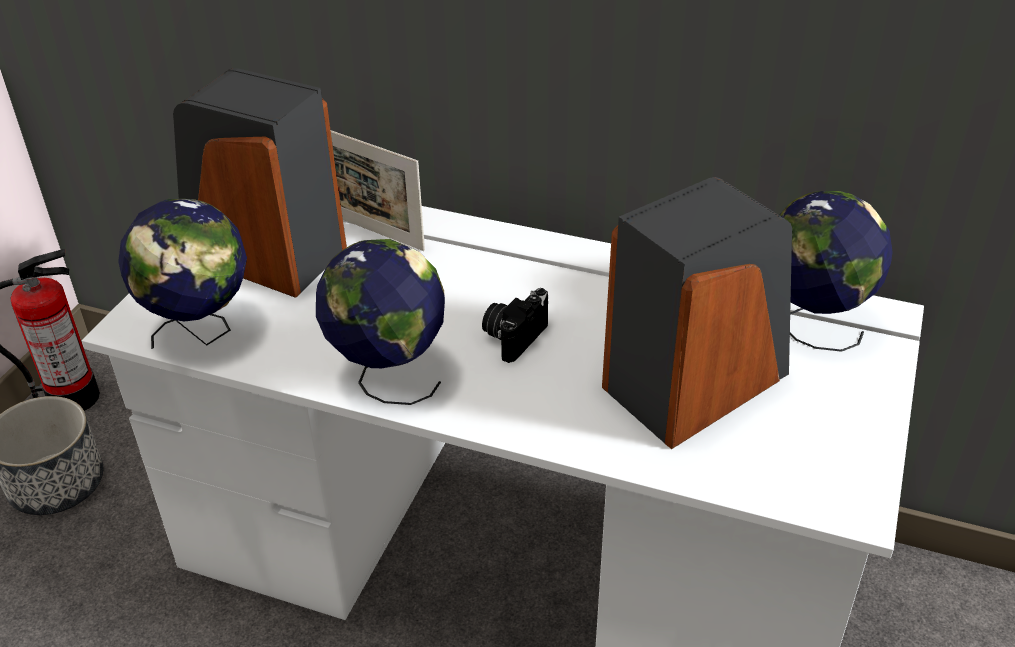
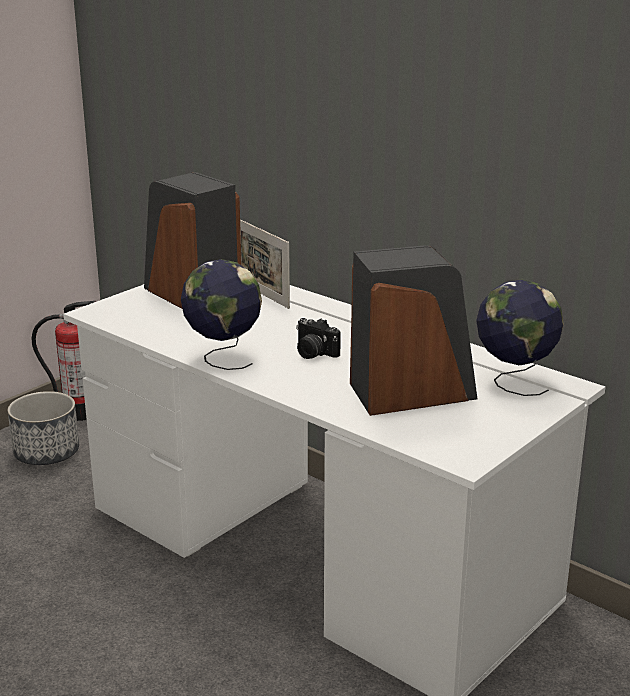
camera: 20 degrees right, 15 degrees down
(201, 332) = (131, 321): globe -> none
(514, 336) = (313, 353): camera -> camera turned 105 degrees counterclockwise

